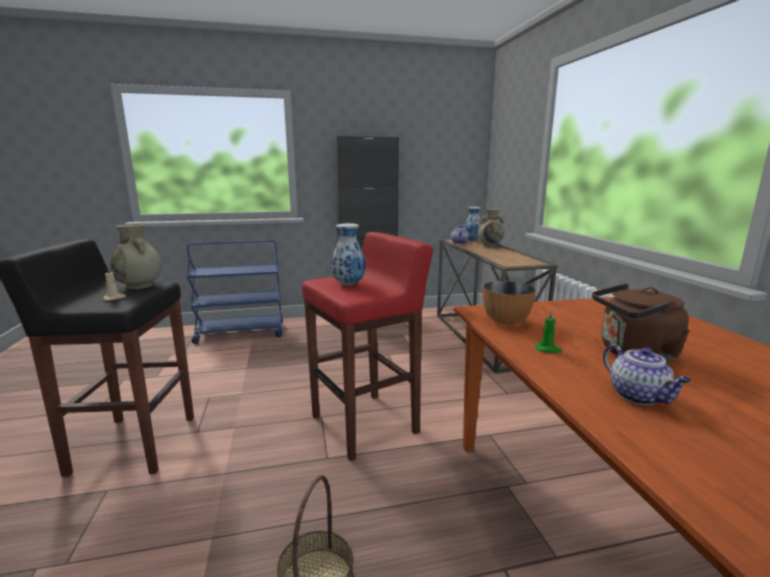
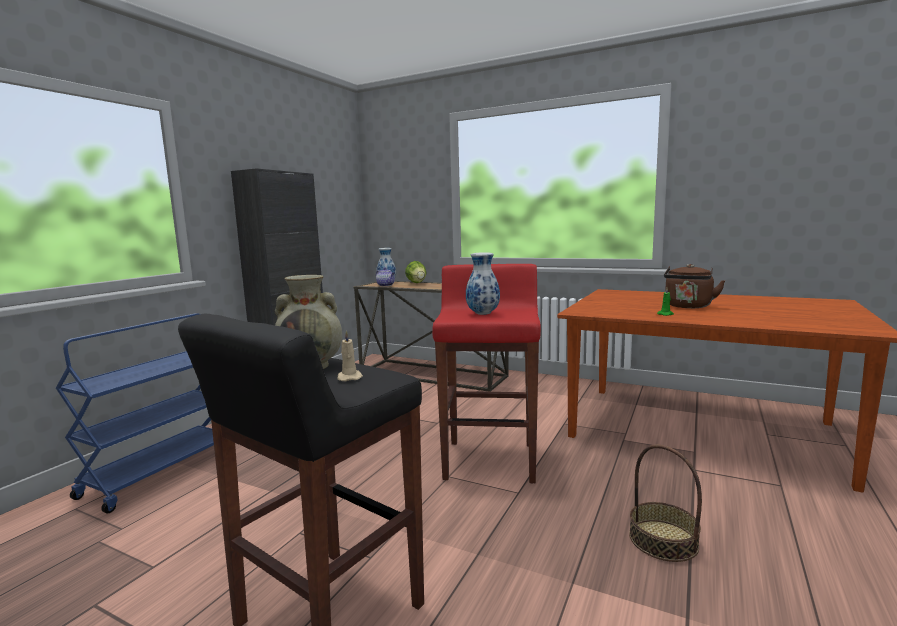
camera: 50 degrees left, 5 degrees down
(490, 245) = (416, 283): beige vase -> lettuce
(506, 321) = (607, 311): bowl -> none
(639, 396) = (740, 316): teapot -> none

